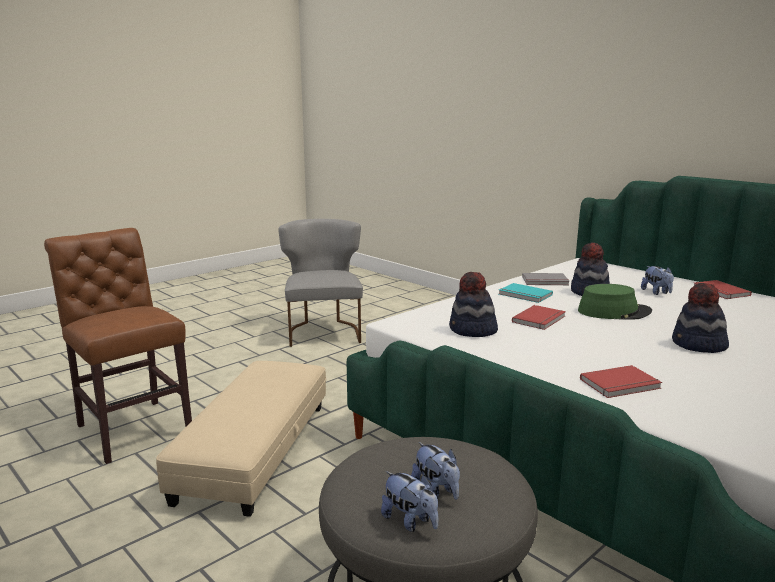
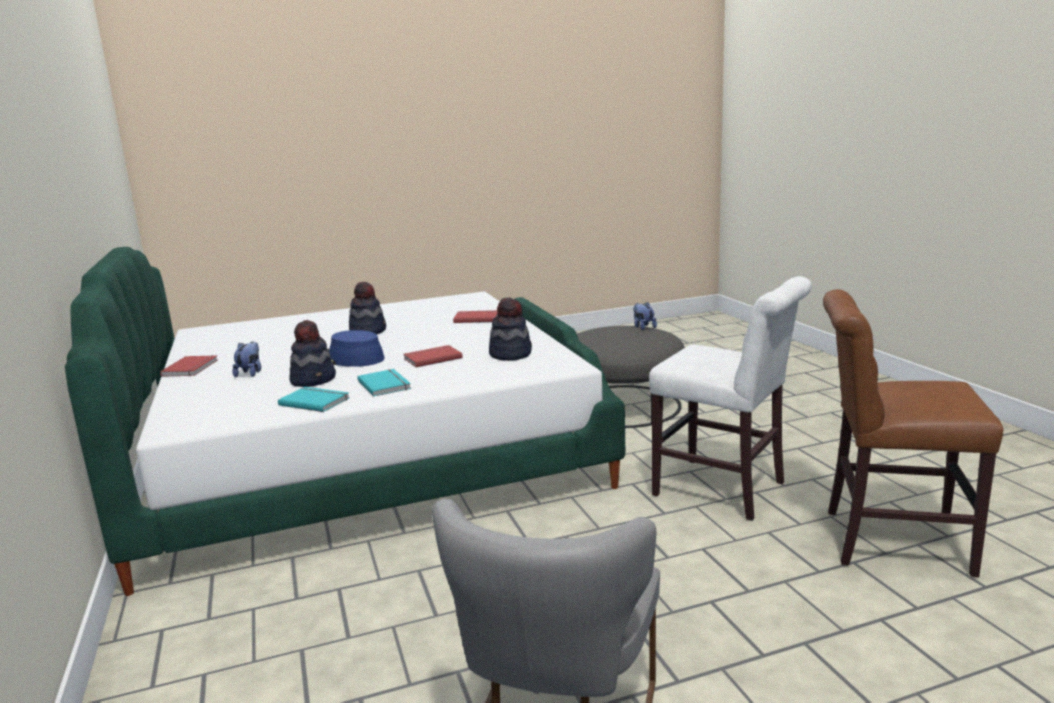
camera: 155 degrees left, 0 degrees up
(132, 427) = (887, 541): brown chair -> brown chair turned 120 degrees clockwise
(255, 450) = (725, 491): beige ottoman -> white chair
(436, 491) = (621, 332): plush toy -> none
(545, 281) = (315, 401): grey book -> turquoise book
(614, 312) = (351, 358): green hat -> blue hat

